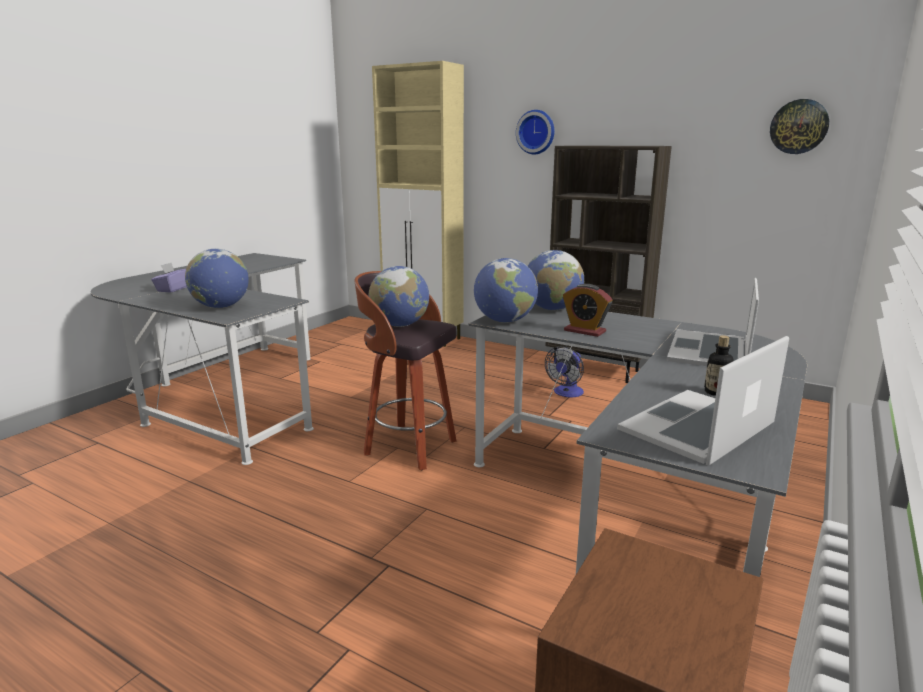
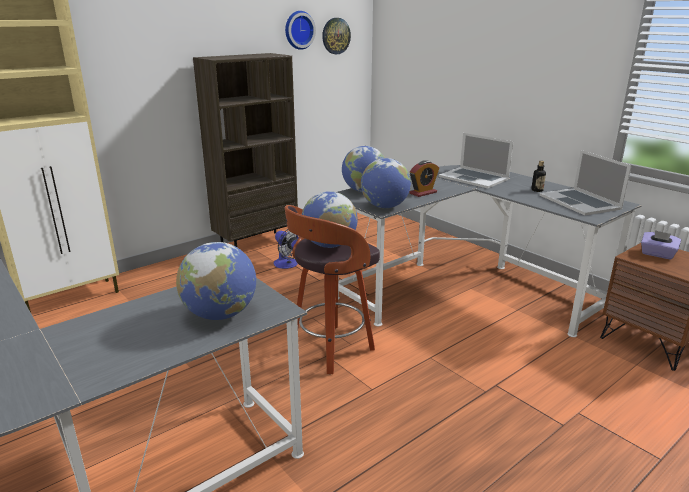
camera: 70 degrees left, 5 degrees up
(172, 289) = (58, 353): purple tissue box -> purple tissue box (657, 254)
(536, 132) = (151, 46): wall clock -> wall clock (298, 30)

